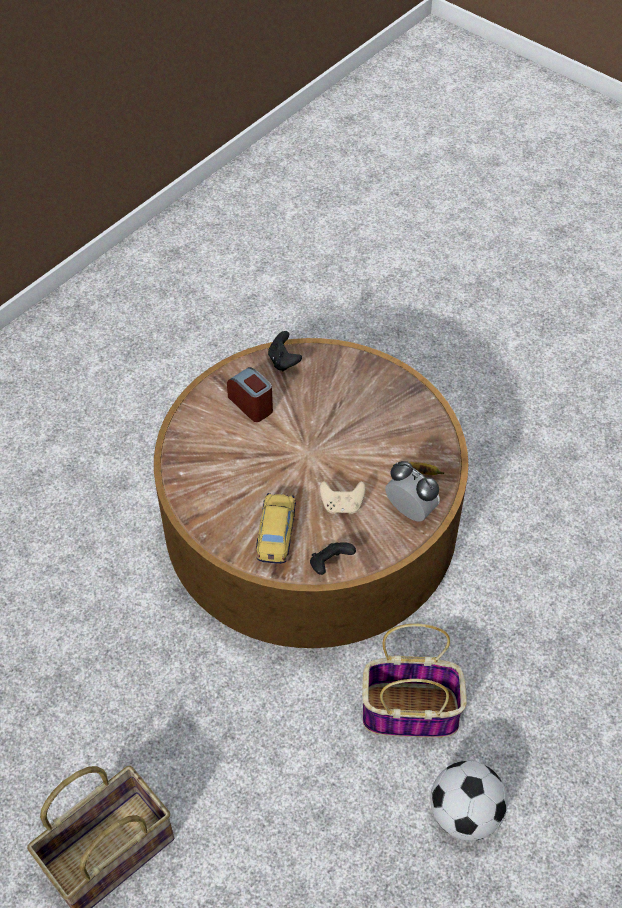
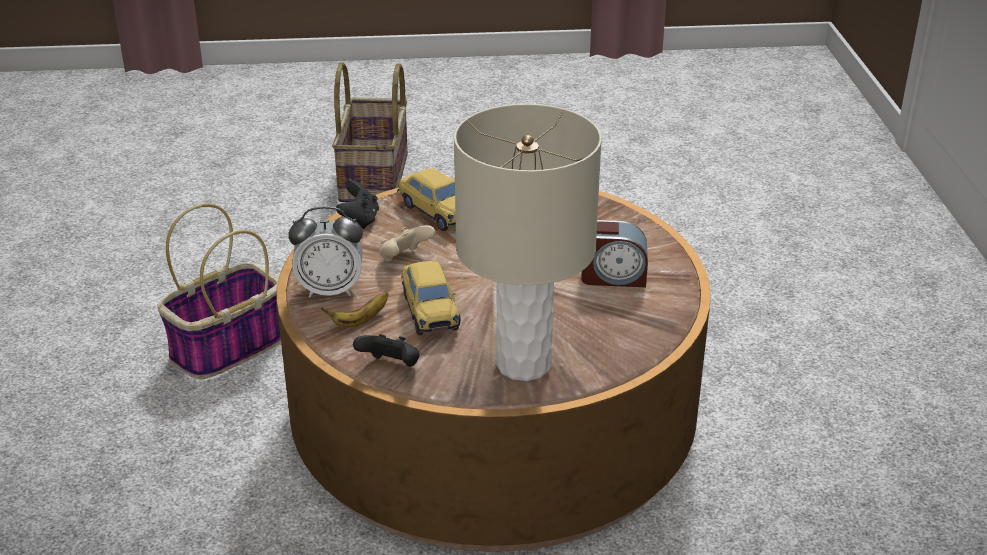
camera: 135 degrees right, 20 degrees down
(283, 361) = (648, 328): black game controller -> black game controller (391, 367)
(369, 383) = (524, 365): none -> beige table lamp
(374, 452) = (430, 311): none -> toy car
(464, 814) = (116, 320): football -> none

